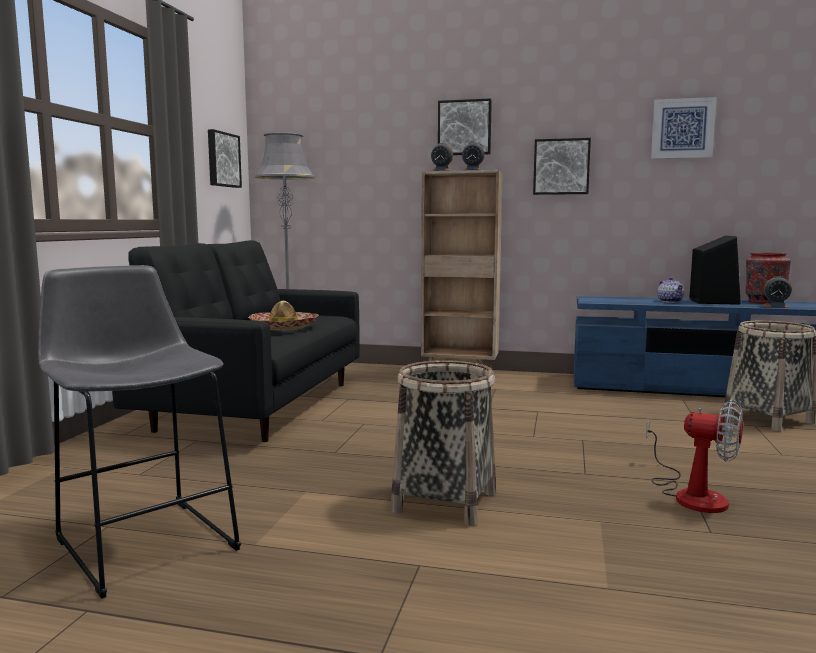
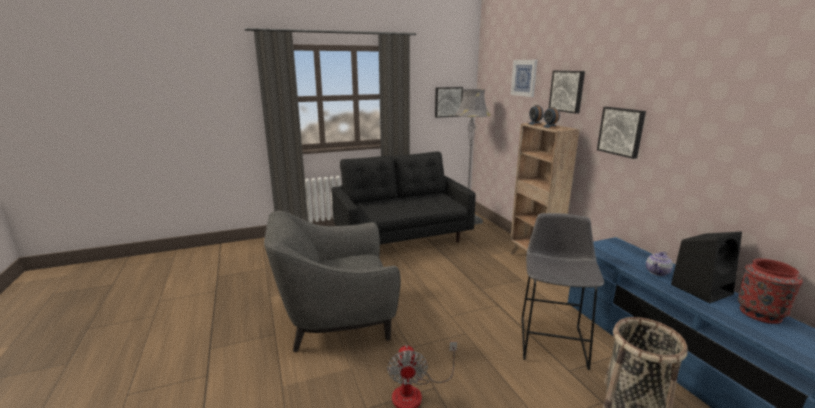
camera: 55 degrees right, 10 degrees up
(144, 539) = (261, 278): grey stool -> grey stool (552, 339)
(284, 327) = (406, 206): hat -> none
(444, 501) = (337, 319): basket -> grey armchair
(682, 128) = (728, 113): picture -> picture (524, 78)
(775, 306) = (736, 322): alarm clock -> none

